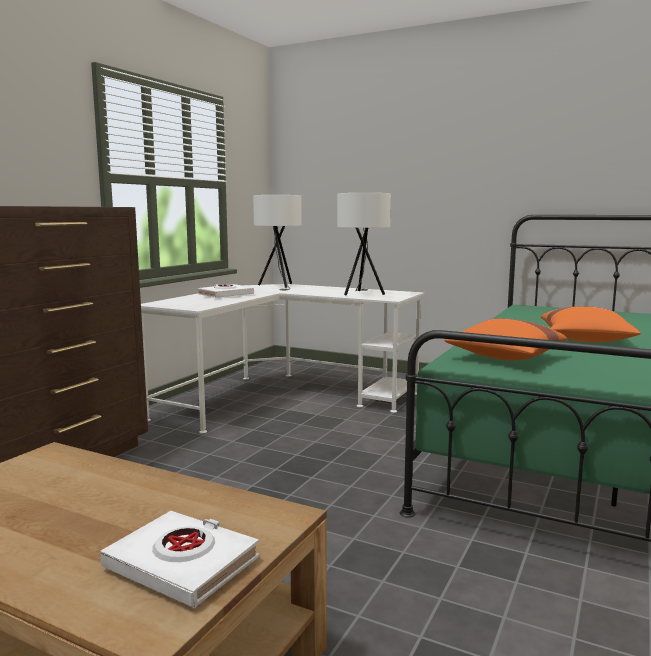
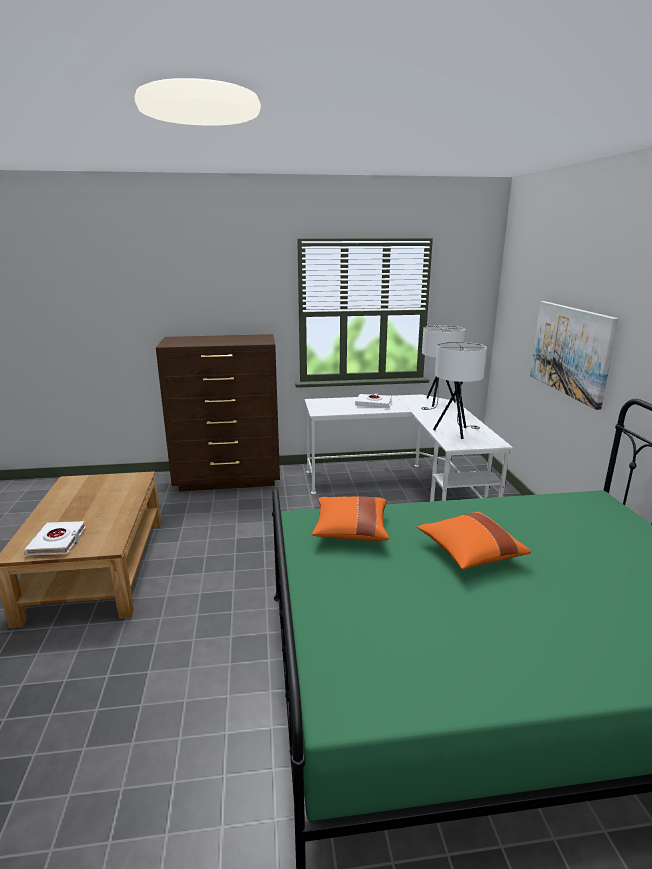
camera: 55 degrees right, 10 degrees up
(415, 201) = (570, 351): none -> picture

